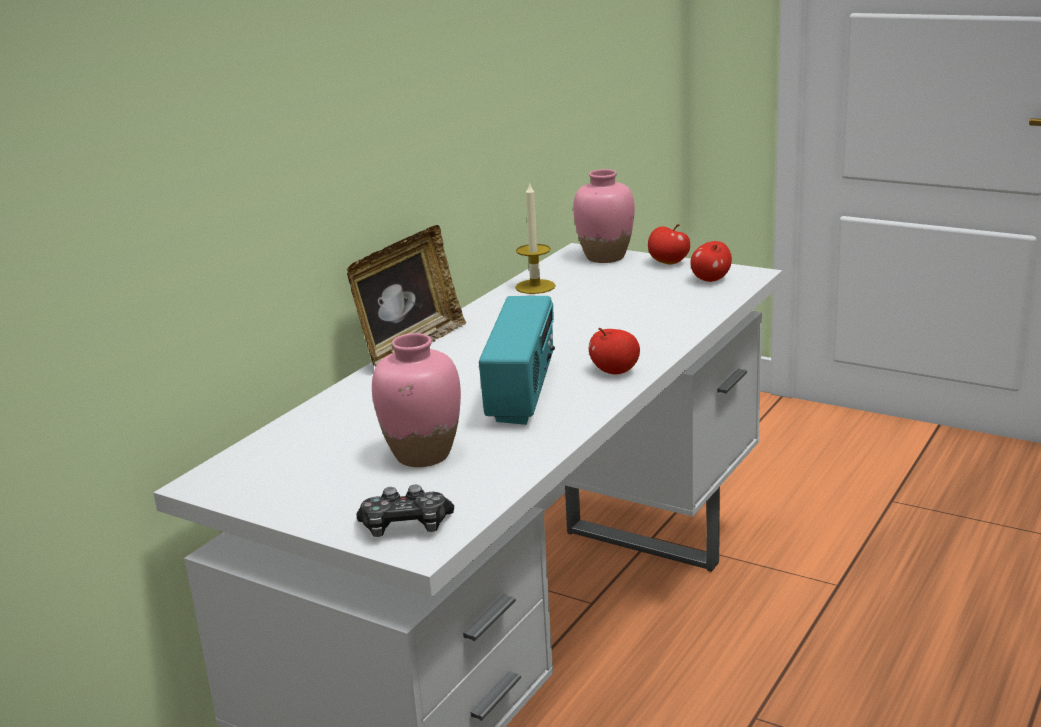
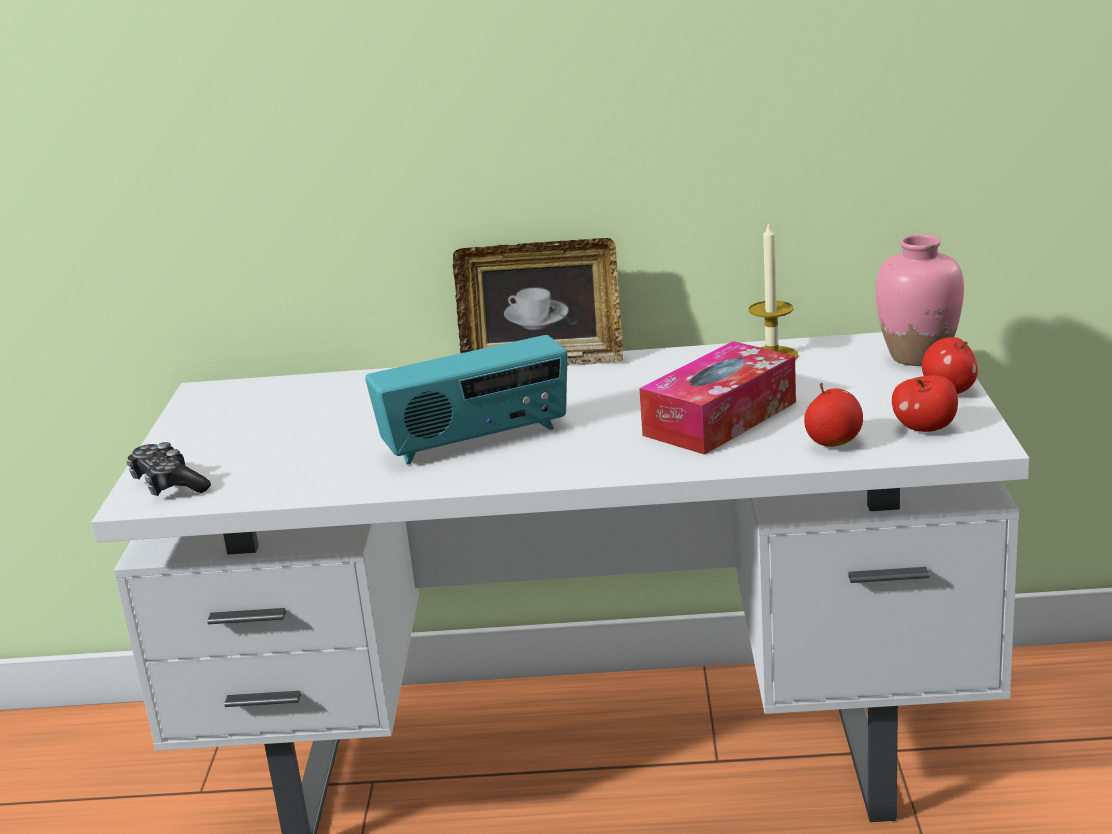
camera: 60 degrees right, 0 degrees up
(423, 455) = (308, 446): pink vase -> none
(611, 320) = (720, 418): none -> tissue box
(615, 371) = (575, 463): apple -> apple (833, 443)

